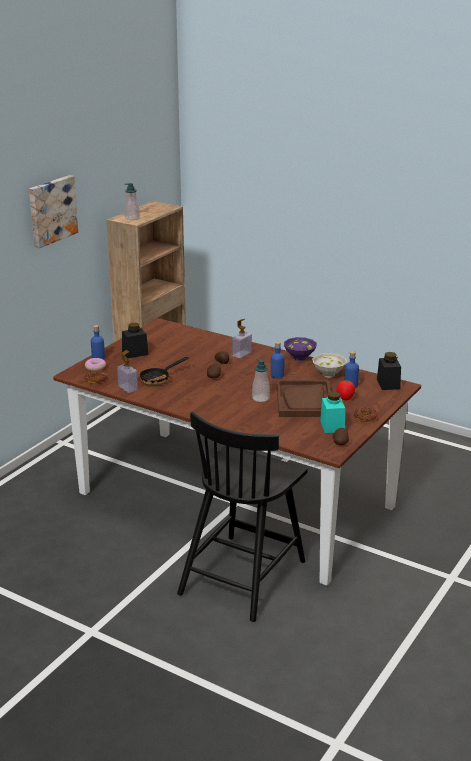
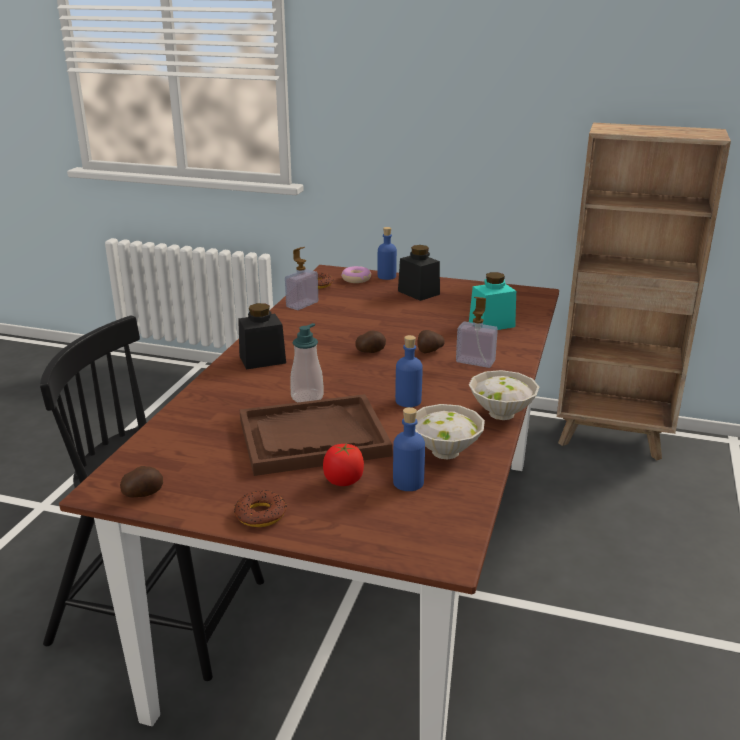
camera: 75 degrees right, 0 degrees up
(51, 210) = (489, 74): picture -> none
(132, 218) = (620, 128): soap dispenser -> none
(159, 379) = (341, 318): frying pan -> none
(299, 357) = (502, 413): purple bowl -> white bowl
(332, 426) = (213, 478): turquoise jar -> turquoise jar (491, 324)
(388, 384) = (442, 532): black jar -> black jar (262, 359)

